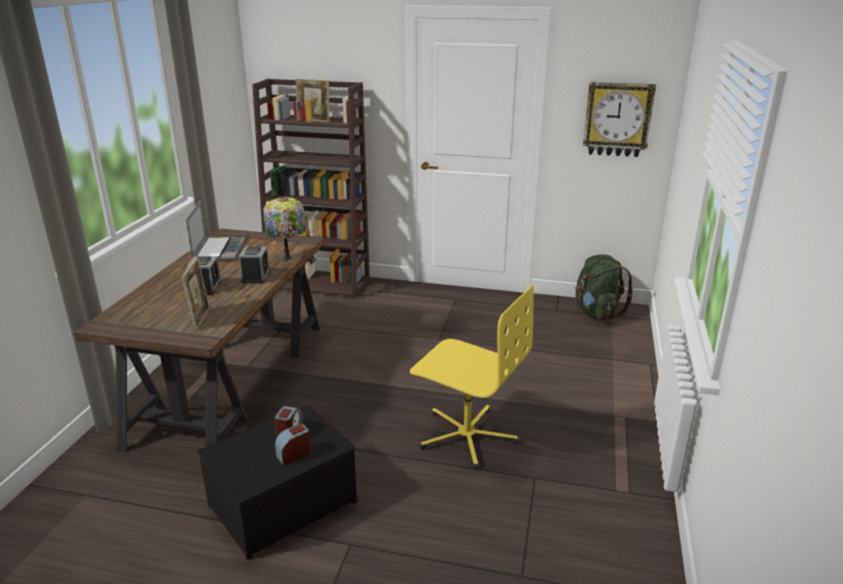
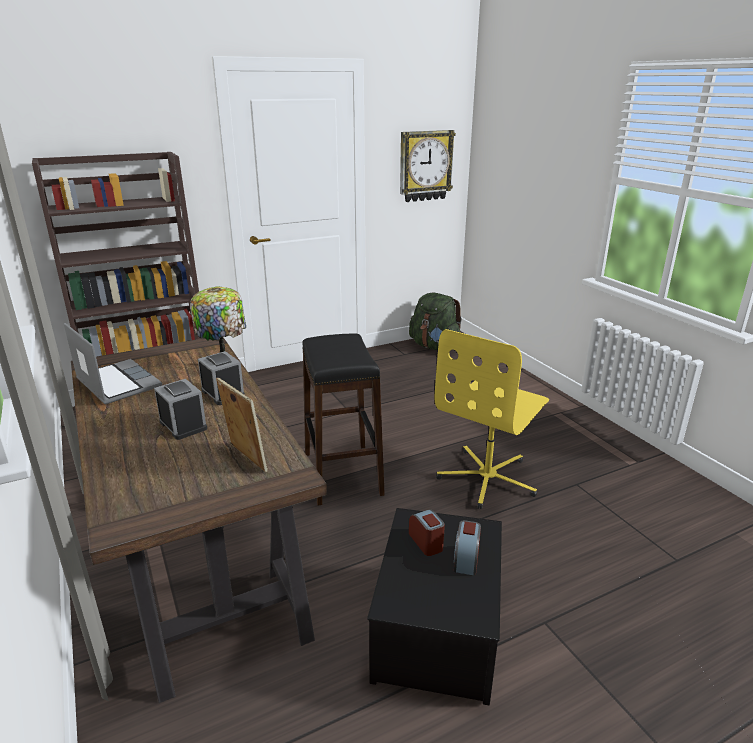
camera: 40 degrees left, 0 degrees up
(313, 121) = (125, 204): picture frame -> none
(368, 381) = (343, 473): none -> black stool
(466, 436) = (488, 478): yellow office chair -> yellow office chair turned 135 degrees clockwise

